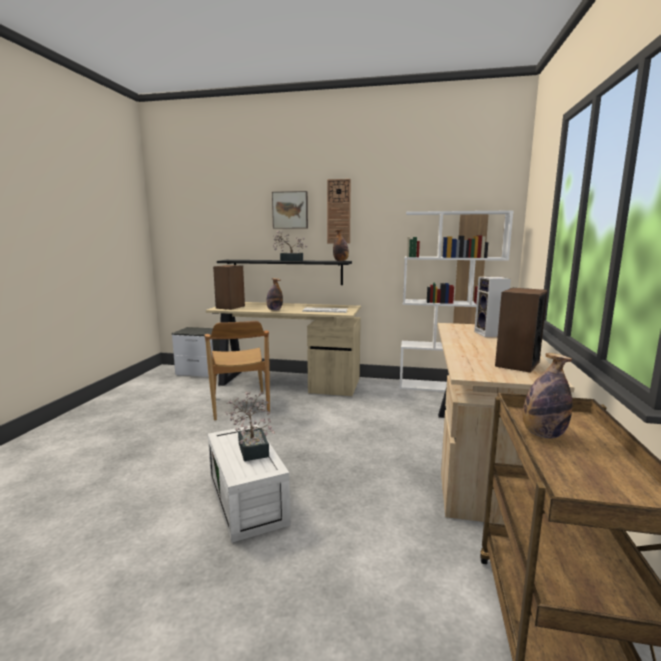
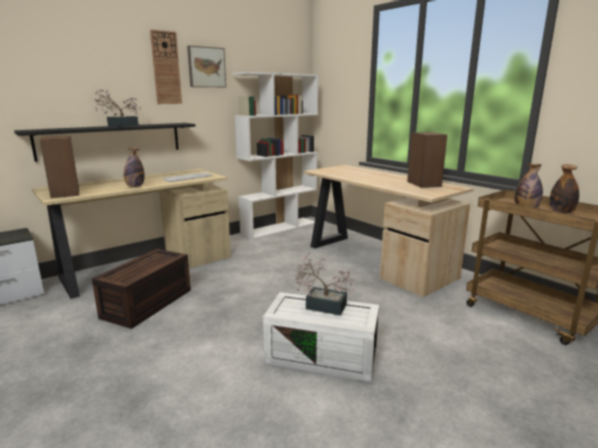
camera: 50 degrees left, 5 degrees up
(240, 406) = (147, 304): brown chair -> brown storage box
(290, 210) = (107, 63): picture -> picture (206, 67)
(340, 261) = (180, 123): bottle -> bottle (561, 212)
(490, 334) = (356, 171): speaker -> none

